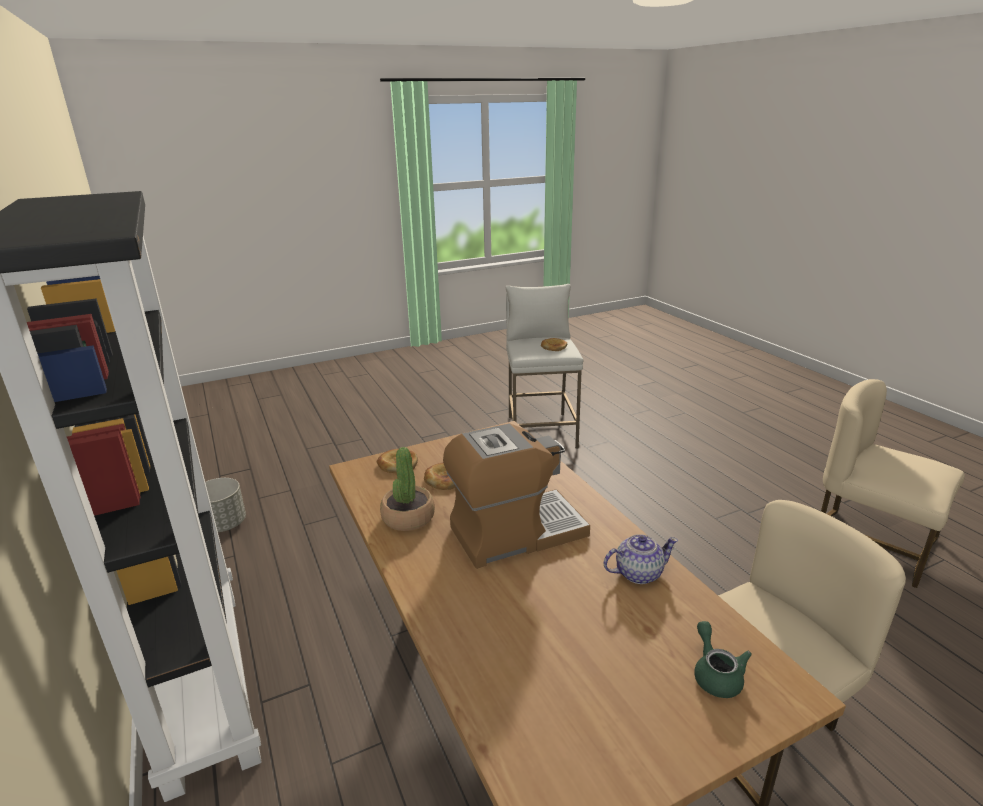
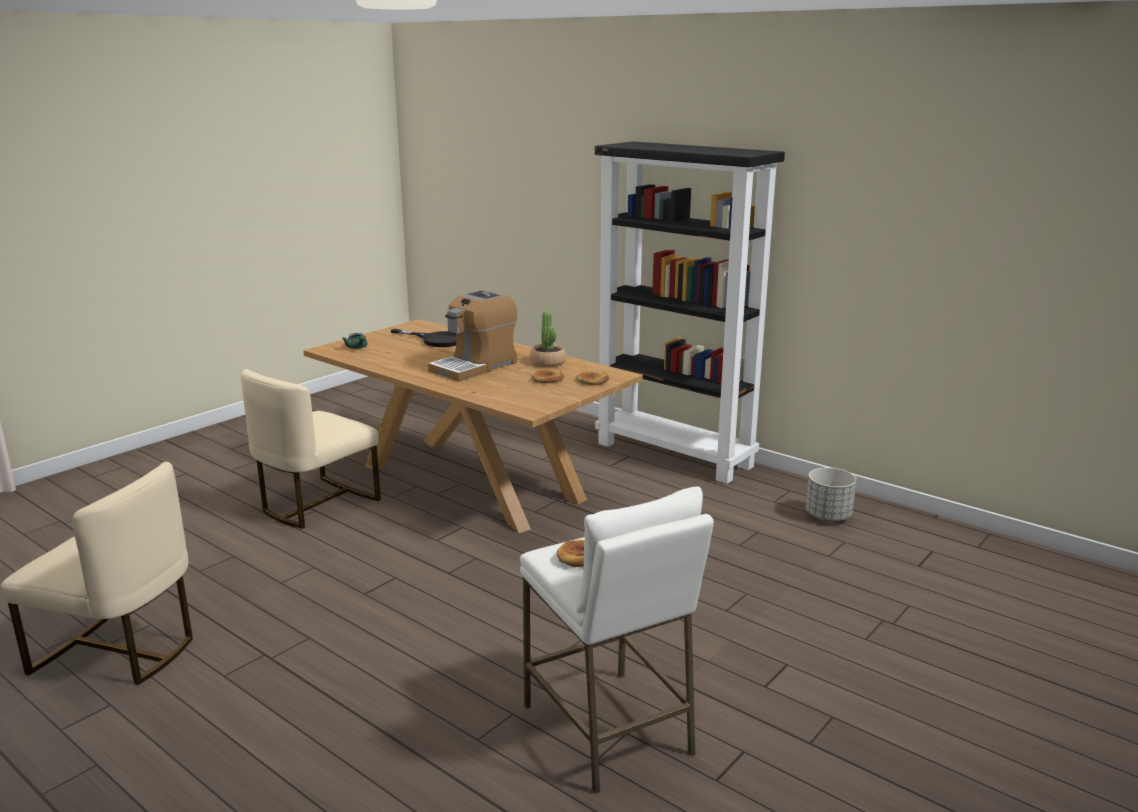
camera: 155 degrees right, 5 degrees down
(538, 664) = (436, 340): none -> black frying pan
(637, 573) = (395, 364): teapot -> none

